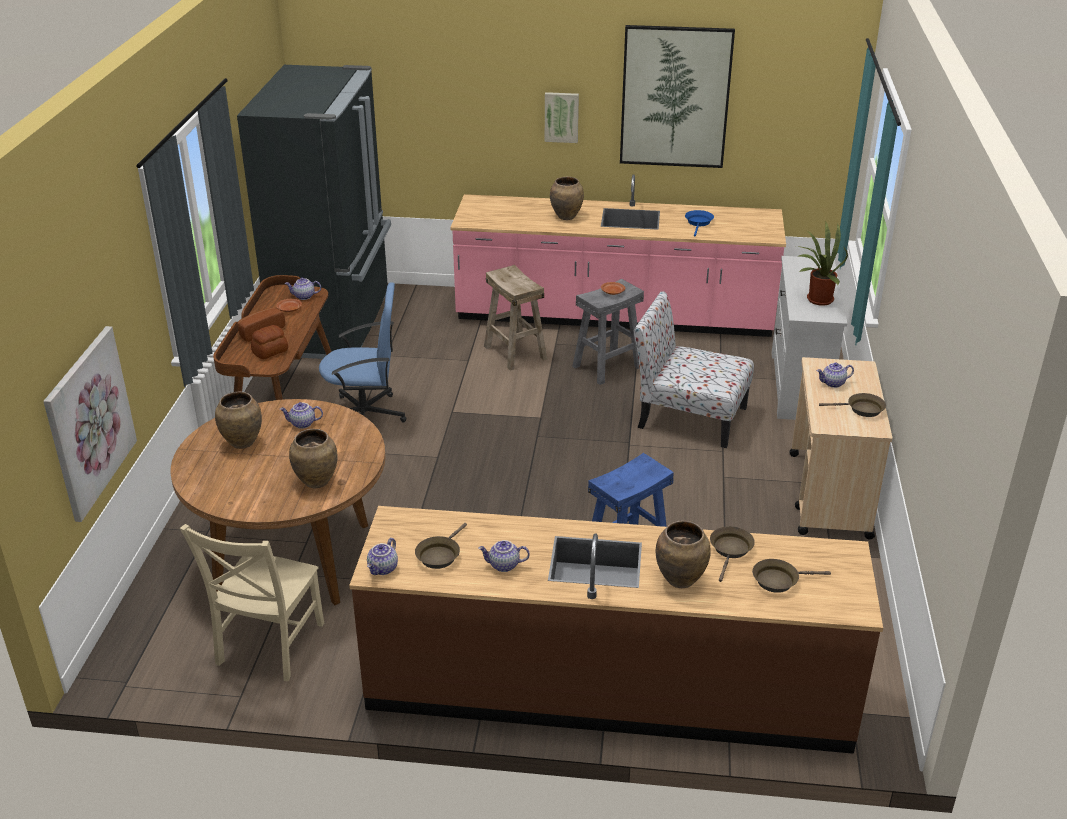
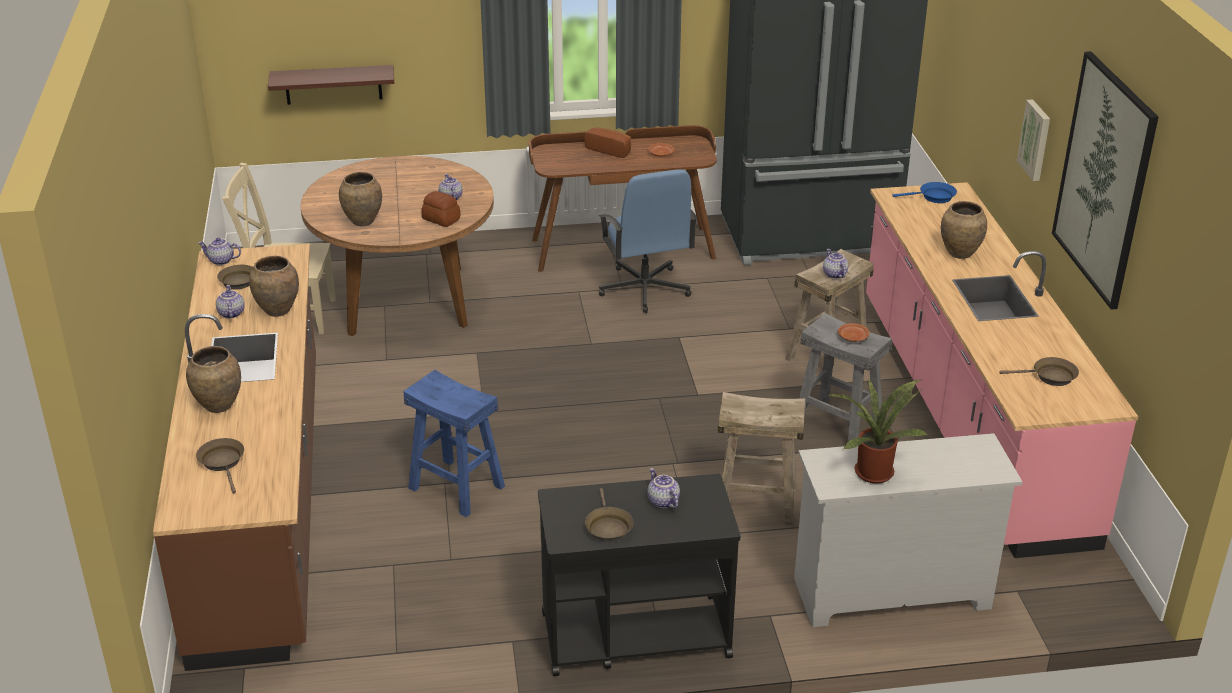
camera: 75 degrees right, 0 degrees up
(90, 422) = (333, 84): picture -> shelf
(242, 443) = (412, 179): brown vase -> brown vase (277, 310)
(270, 351) = (576, 162): bread -> bread (441, 219)
(304, 297) = (690, 155): teapot -> teapot (834, 274)
(689, 417) = (756, 502): chair -> beige stool
(698, 223) = (1024, 349): blue frying pan -> blue frying pan (933, 197)
(730, 550) = (268, 431): brown frying pan -> brown frying pan (1050, 377)
(829, 495) = (634, 634): beige cart -> black cart

